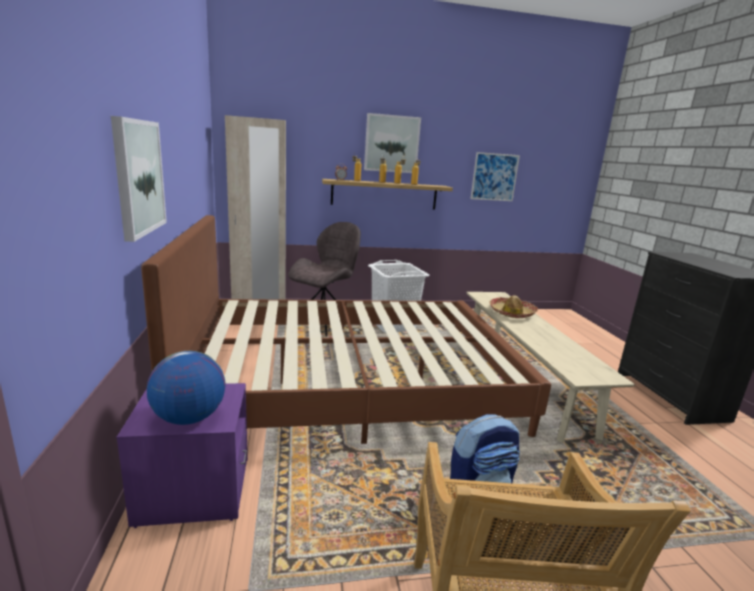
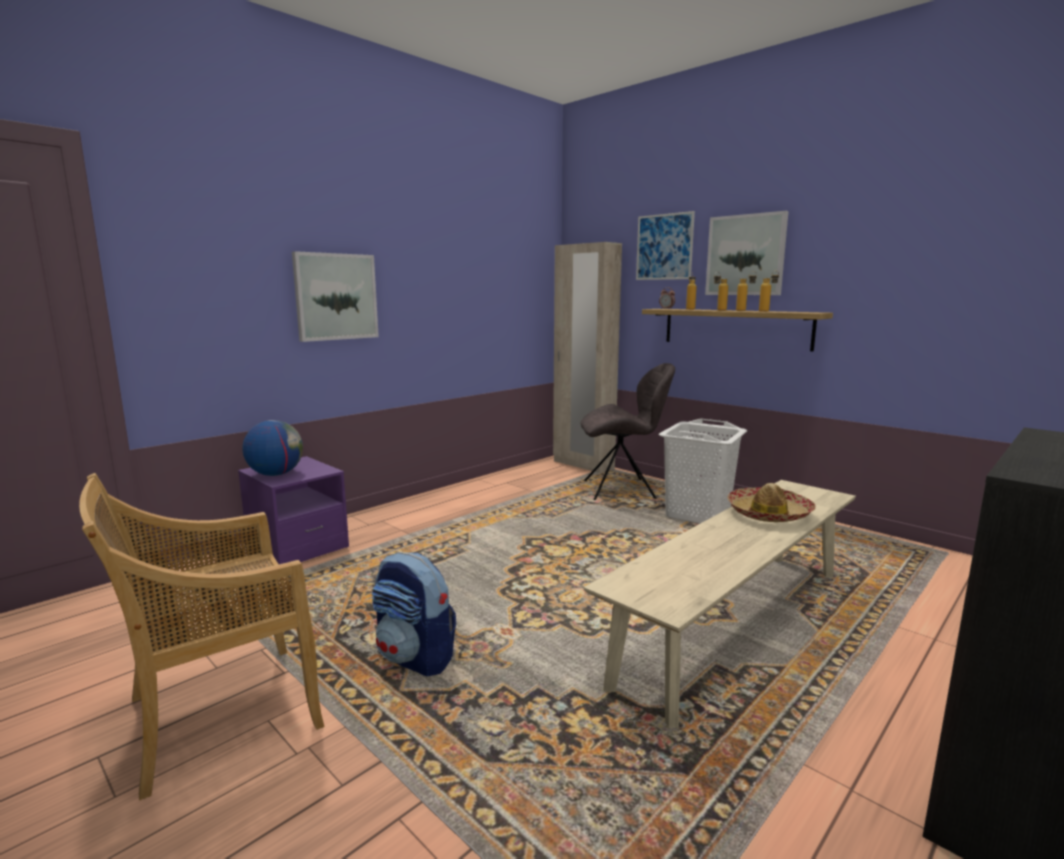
camera: 55 degrees right, 5 degrees down
(349, 382) = (524, 539): brown bed -> none
(494, 177) = (933, 294): picture -> picture (664, 247)

